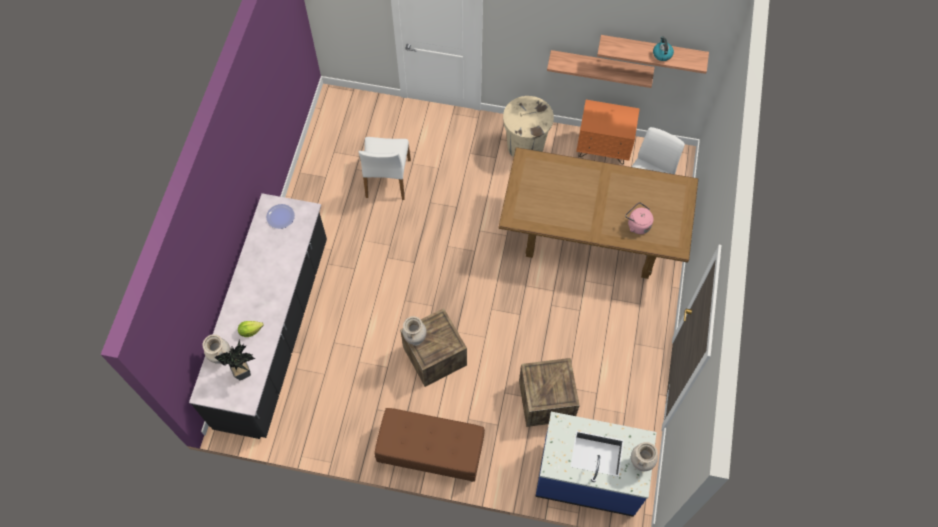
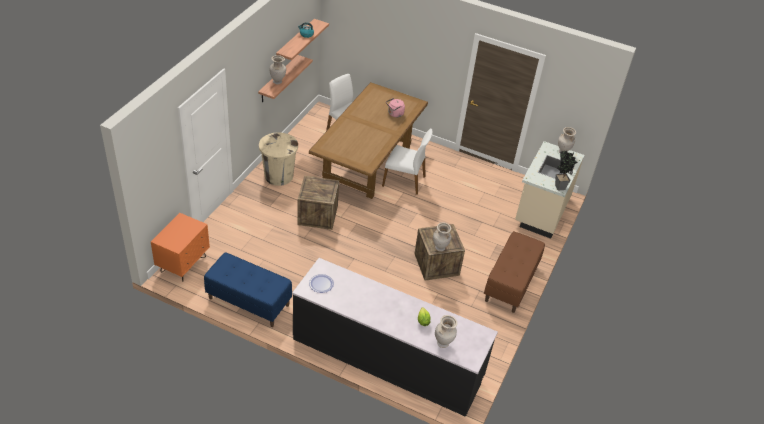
camera: 80 degrees left, 20 degrees down
(246, 373) = (460, 330): potted plant -> potted plant (560, 186)
(316, 178) = (248, 302): none -> blue bench
(387, 179) = (270, 257): white chair -> white chair (404, 181)
(546, 400) = (484, 216): crate -> crate (317, 215)
(580, 63) = (278, 82): none -> beige vase
(588, 477) = (541, 211): blue counter -> beige counter
(603, 149) = (300, 140): orange nightstand -> orange nightstand (183, 264)

